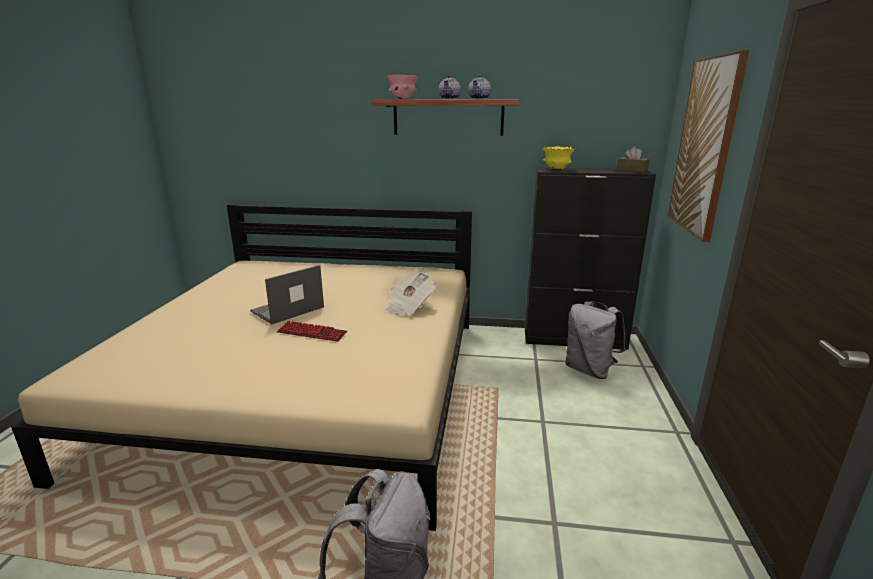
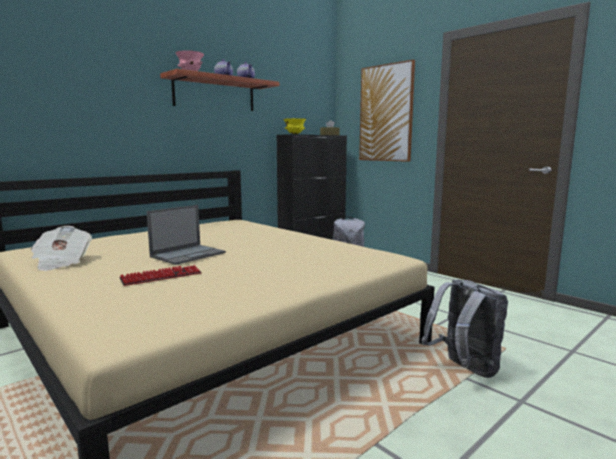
camera: 50 degrees left, 10 degrees down
(287, 309) = (188, 254): laptop -> laptop turned 135 degrees counterclockwise
(312, 333) = (251, 257): keyboard -> keyboard (161, 277)
(408, 307) = (270, 235): newspaper -> newspaper (61, 262)

